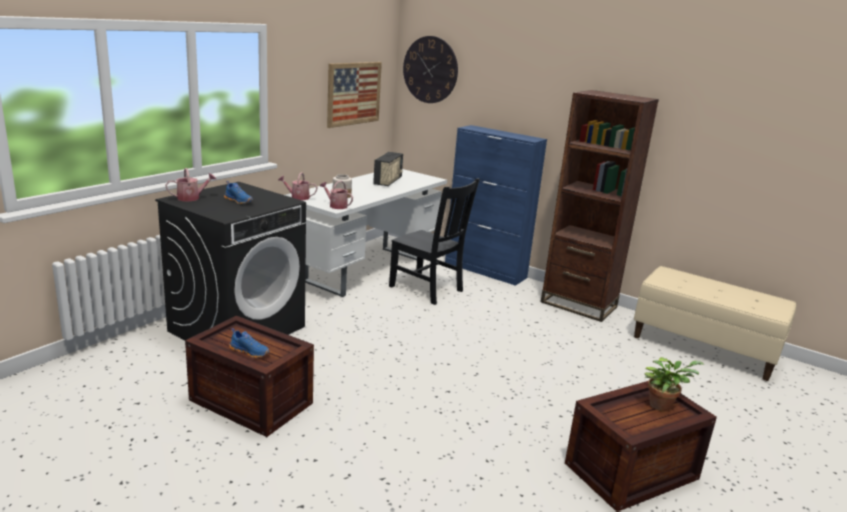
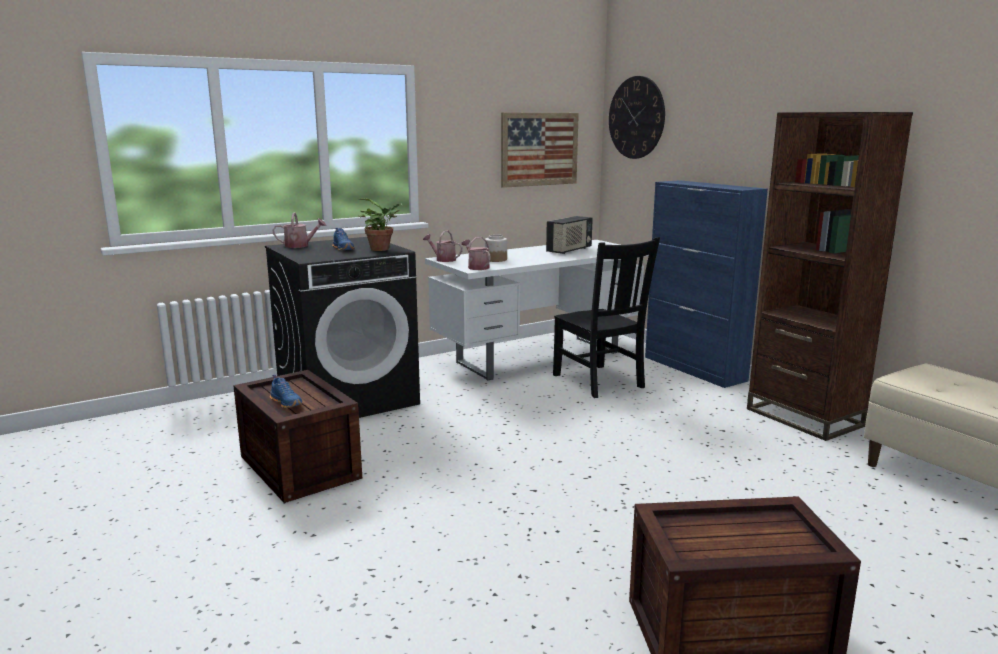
camera: 25 degrees right, 5 degrees down
(662, 405) = (777, 531): potted plant -> potted plant (382, 249)

